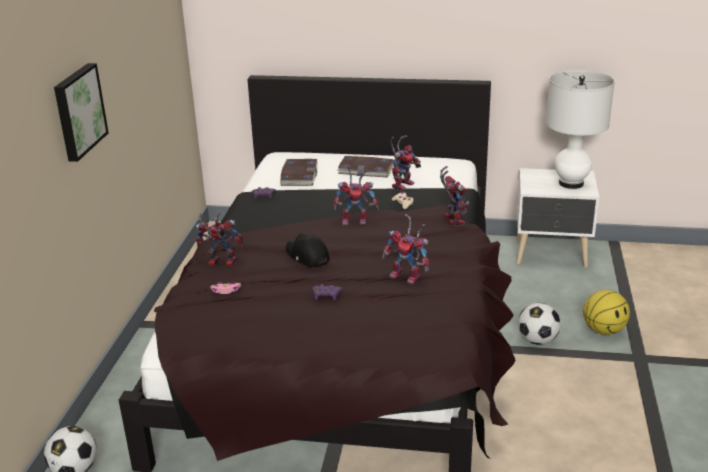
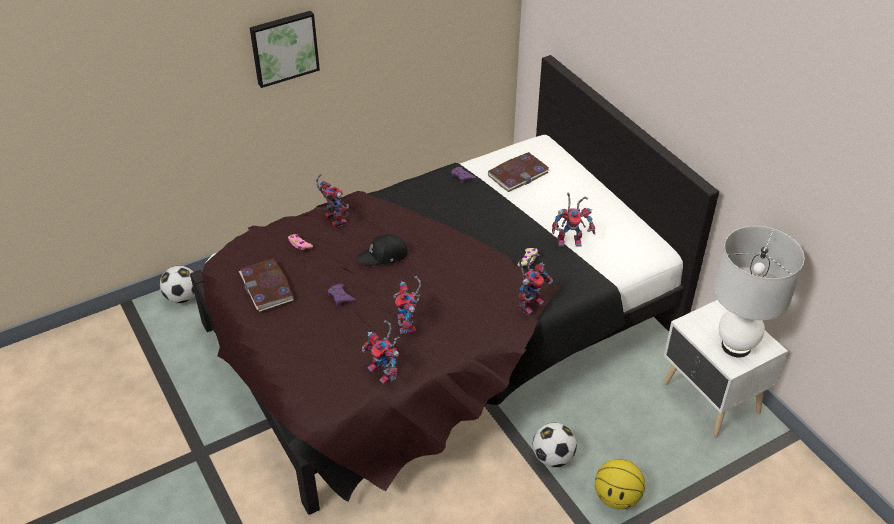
camera: 50 degrees right, 15 degrees up
(307, 256) = (383, 255): black cap -> black cap turned 120 degrees counterclockwise
(356, 220) = (470, 249): toy robot -> toy robot (385, 373)
(366, 169) = (575, 204): book -> book (267, 287)

